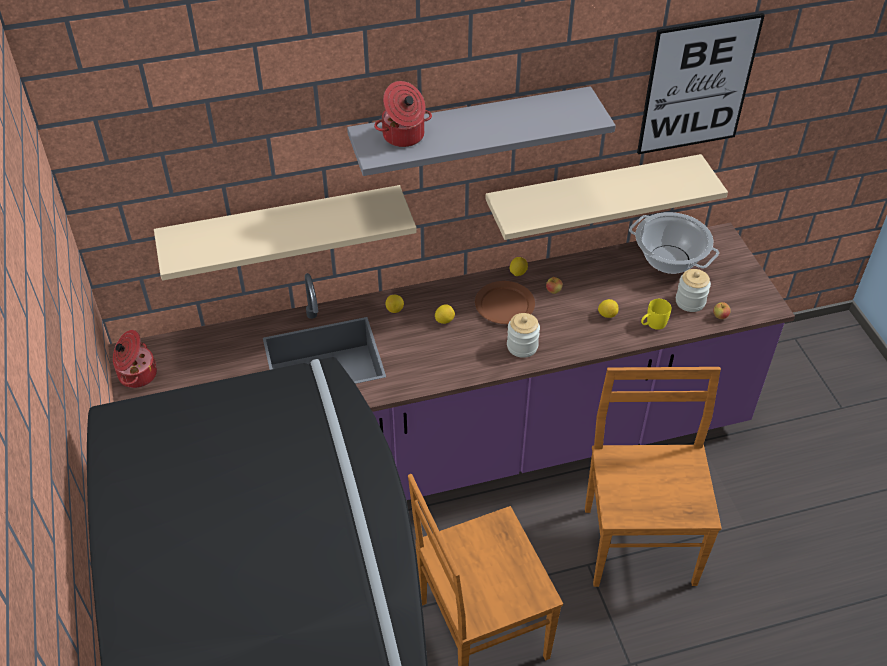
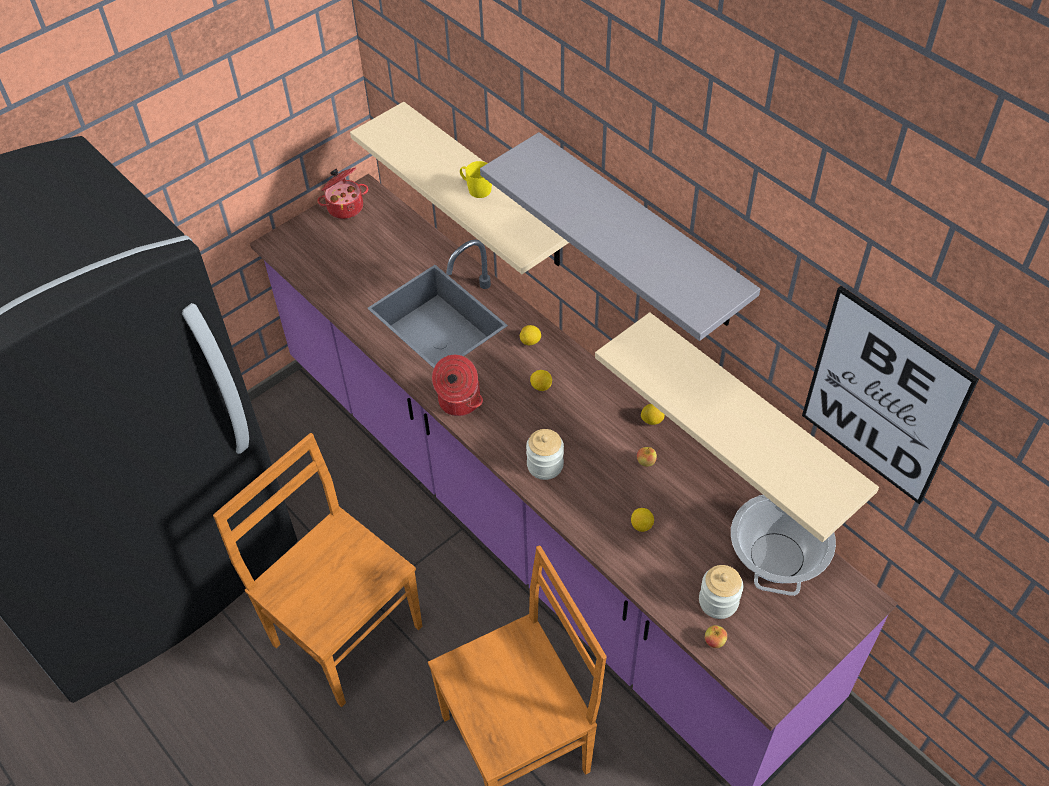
camera: 65 degrees right, 5 degrees up
(404, 136) = (551, 176): cooking pot -> cooking pot (458, 401)
(504, 304) = (596, 427): brown plate -> none
(652, 324) = (655, 575): yellow mug -> yellow mug (475, 189)

